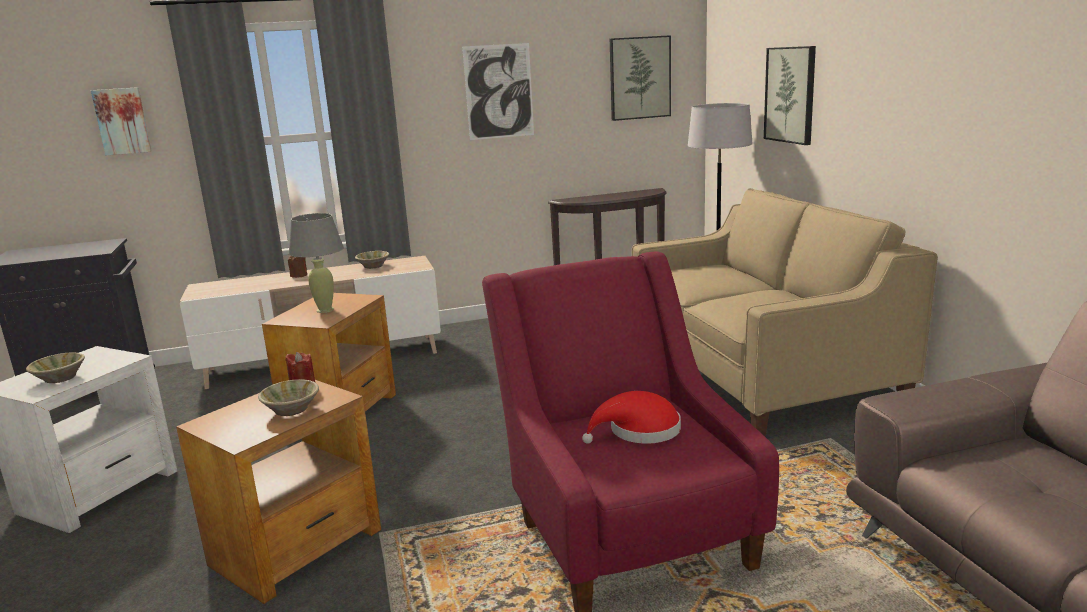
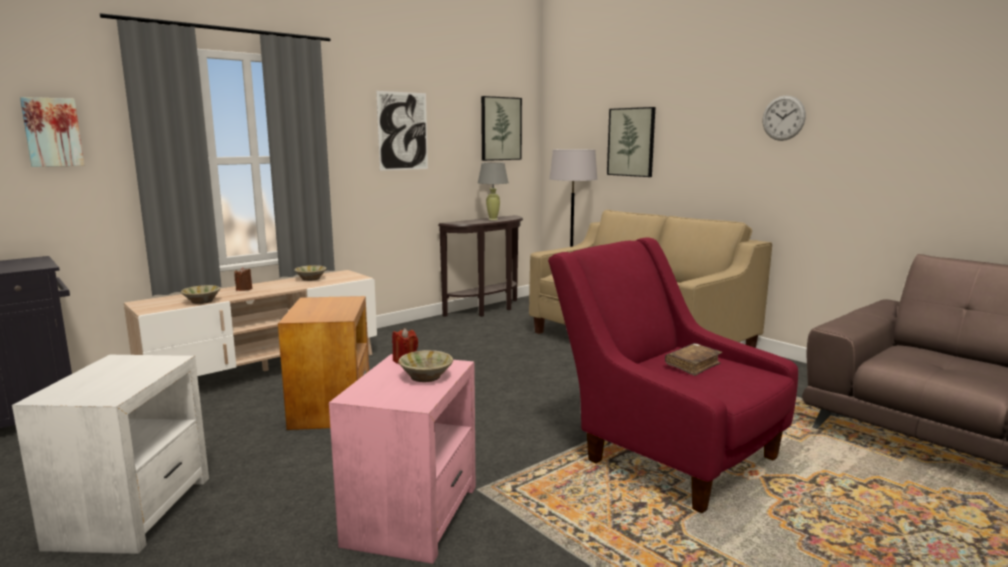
camera: 25 degrees left, 5 degrees down
(59, 378) = (112, 383): beige bowl -> beige bowl (201, 301)
(298, 547) = (413, 514): brown side table -> pink side table
(325, 310) = (327, 309): grey table lamp -> grey table lamp (493, 219)
(639, 431) = (693, 365): red hat -> brown book
(959, 65) = (783, 118): none -> wall clock

